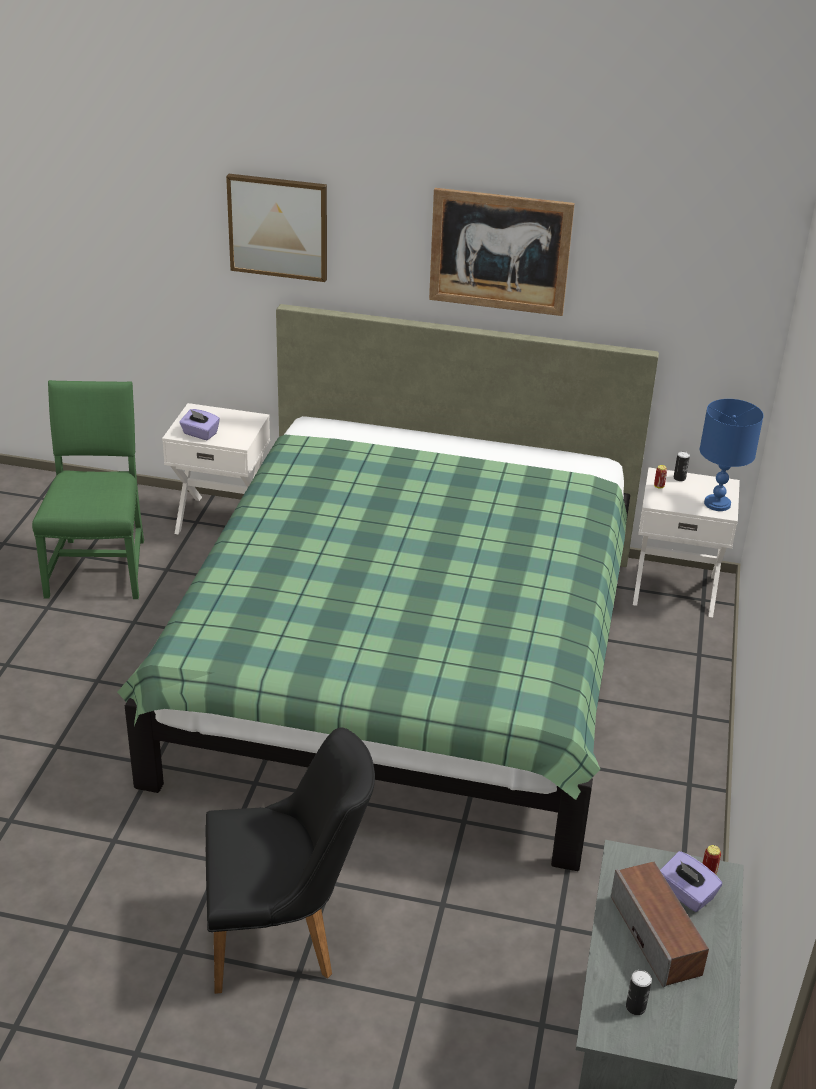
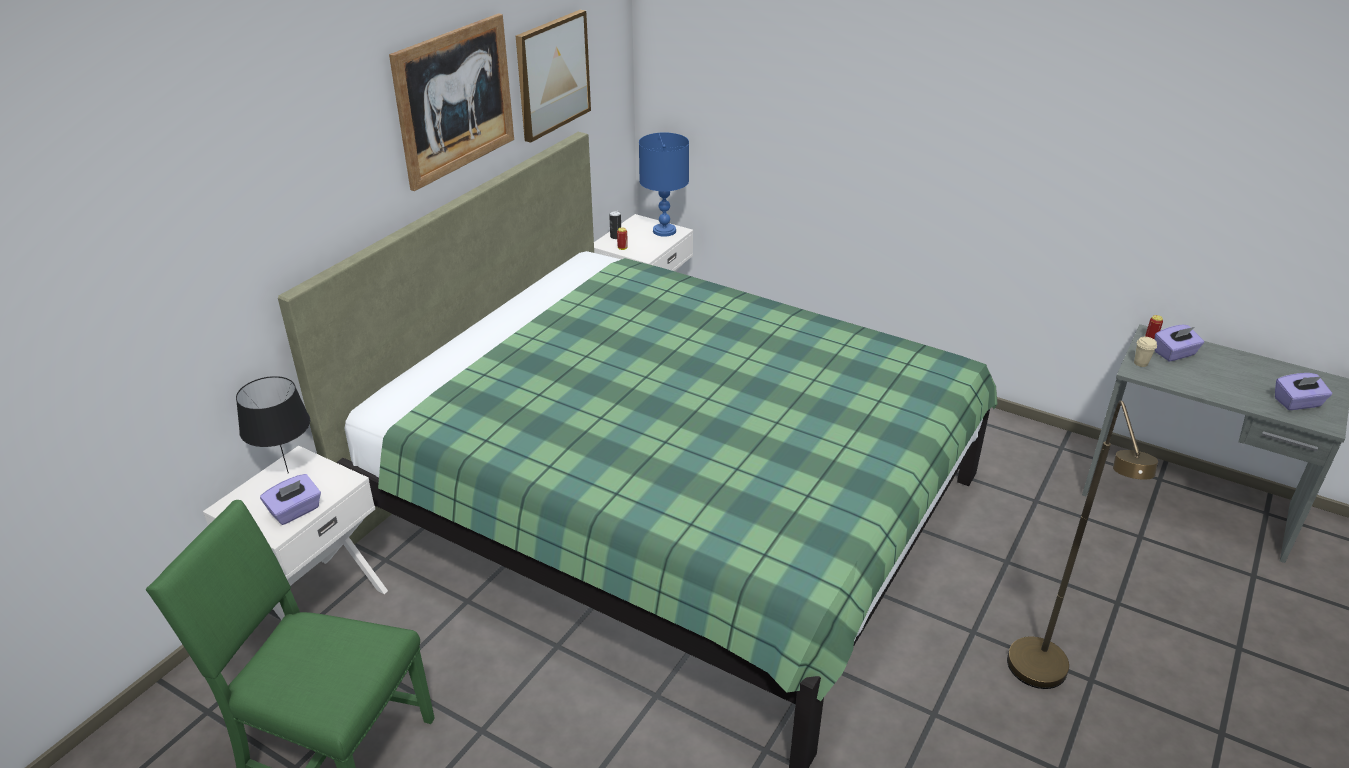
camera: 70 degrees left, 0 degrees up
(237, 419) = (287, 473): none -> black table lamp
(278, 227) = (244, 196): picture -> picture (552, 74)
(285, 935) = (1041, 679): black chair -> brown floor lamp
(635, 1007) = (1297, 403): can -> purple tissue box
(642, 861) = (1140, 363): none -> beige cup
(656, 935) = (1221, 377): speaker -> none

